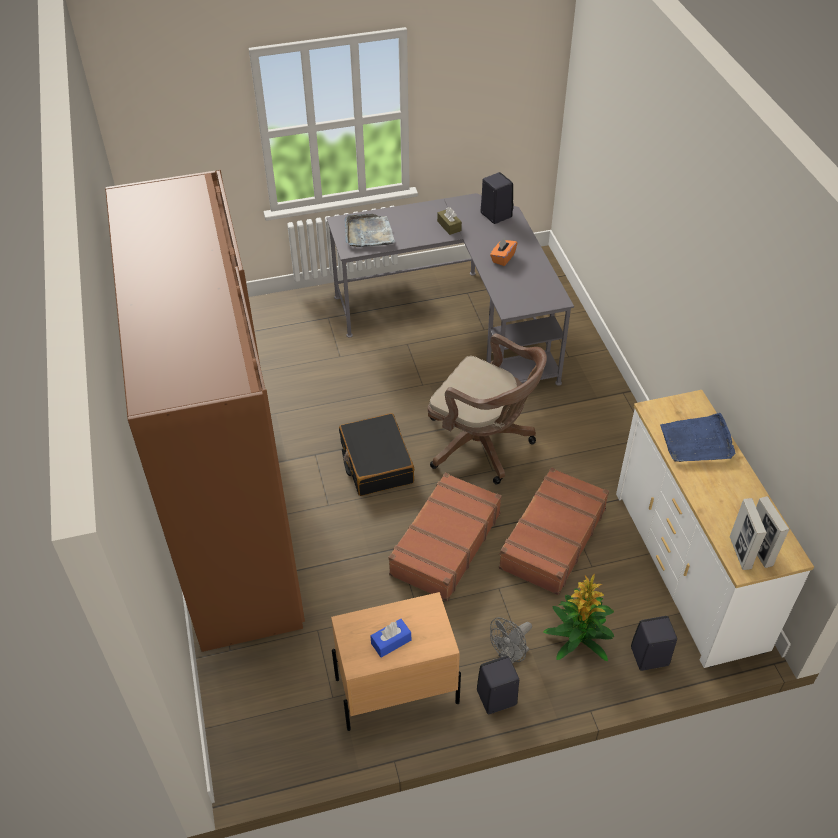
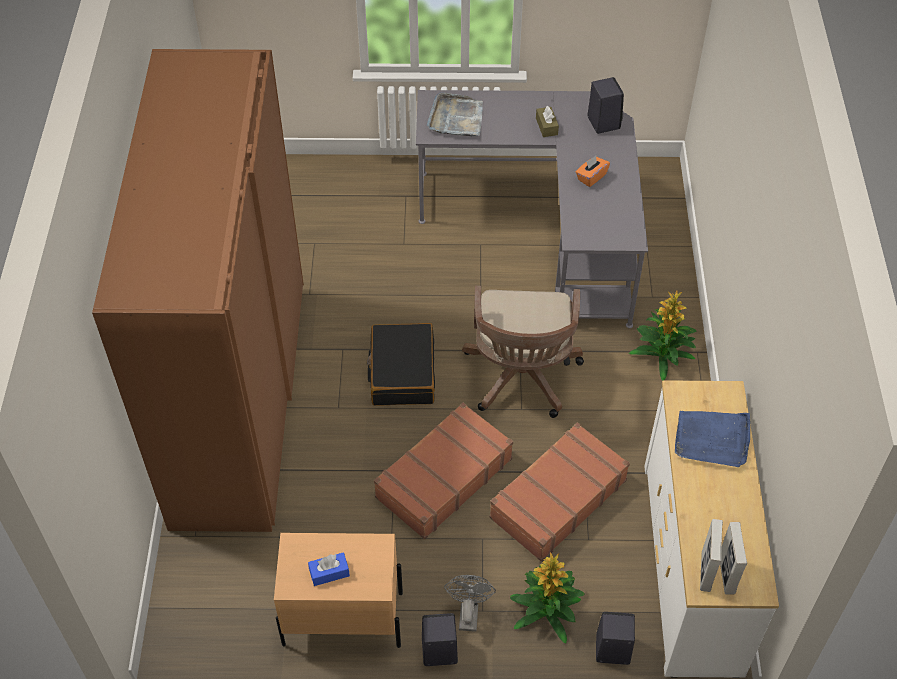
camera: 15 degrees right, 5 degrees up
(483, 445) = (521, 379): brown office chair -> brown office chair turned 45 degrees clockwise
(510, 656) = (468, 612): grey fan -> grey fan turned 120 degrees clockwise
(595, 399) = (662, 353): none -> potted plant

